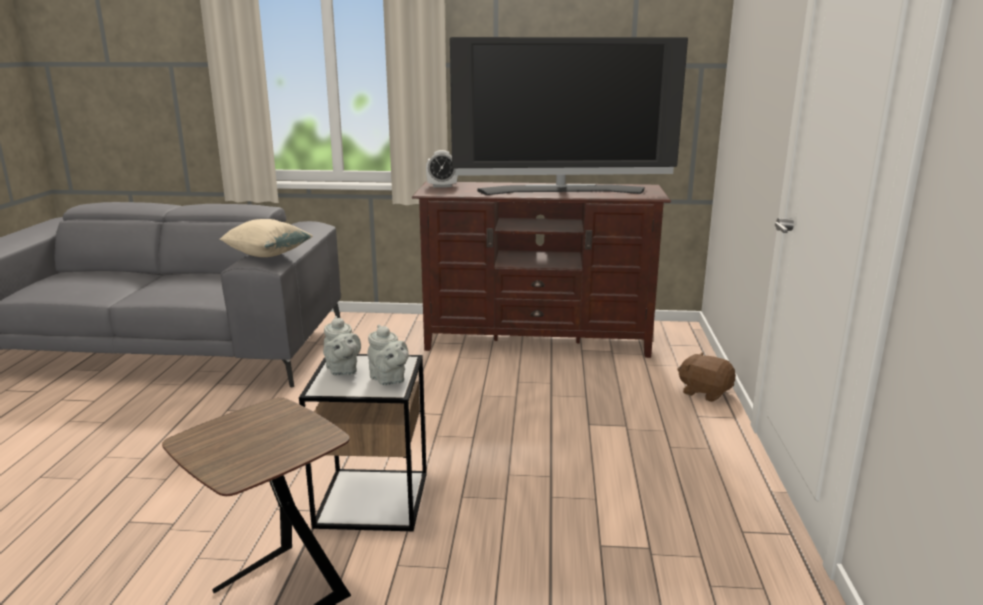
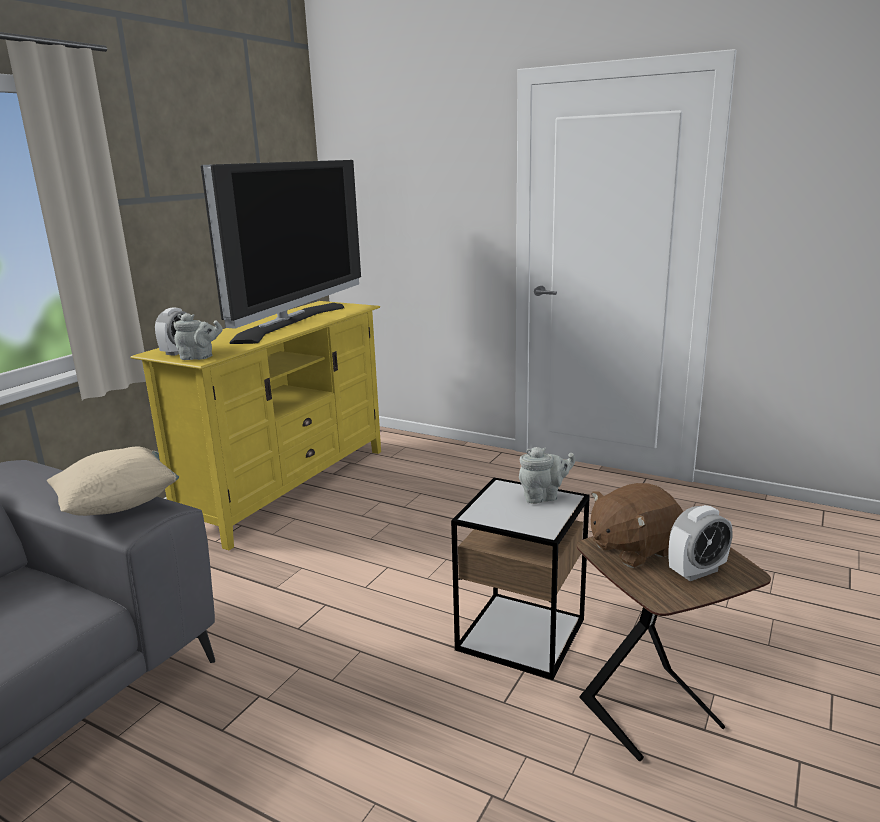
camera: 65 degrees left, 0 degrees up
(233, 453) = (697, 571): none -> alarm clock
(342, 370) = (506, 516): grey teapot -> grey teapot (199, 357)
(537, 341) = (288, 487): brown tv stand -> yellow tv stand
(705, 392) = (457, 450): brown plush toy -> brown plush toy (632, 549)

